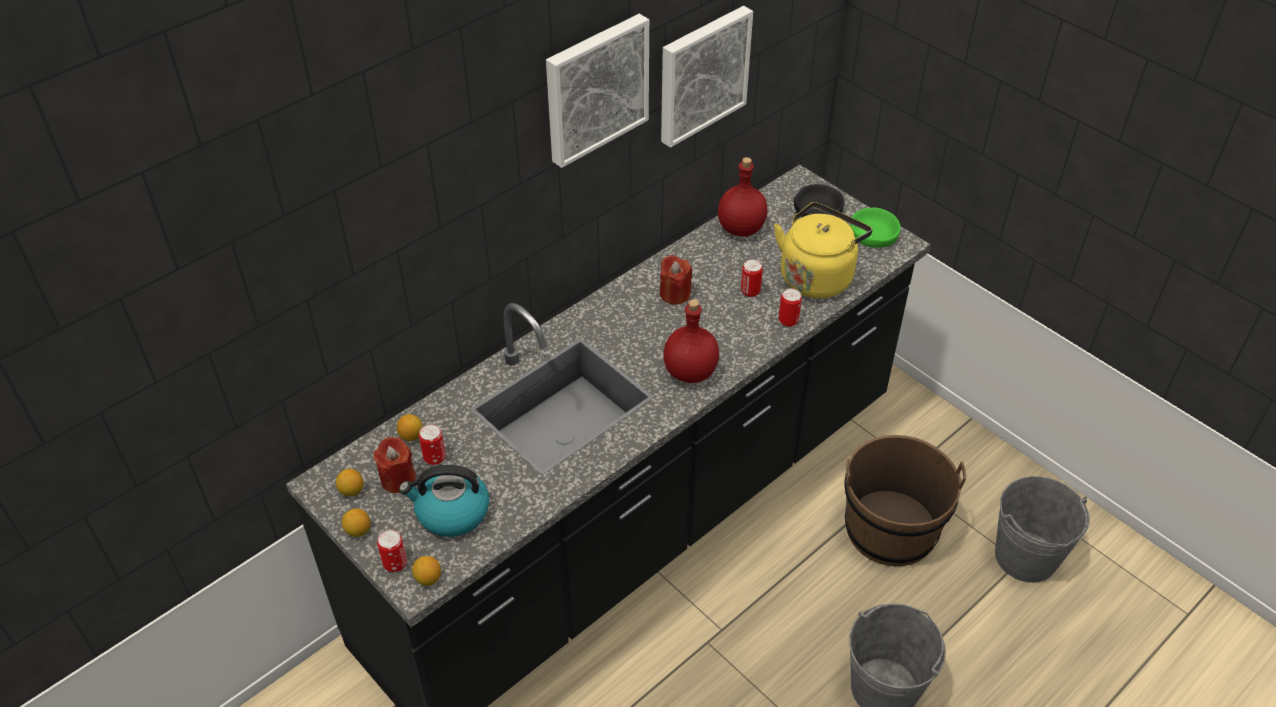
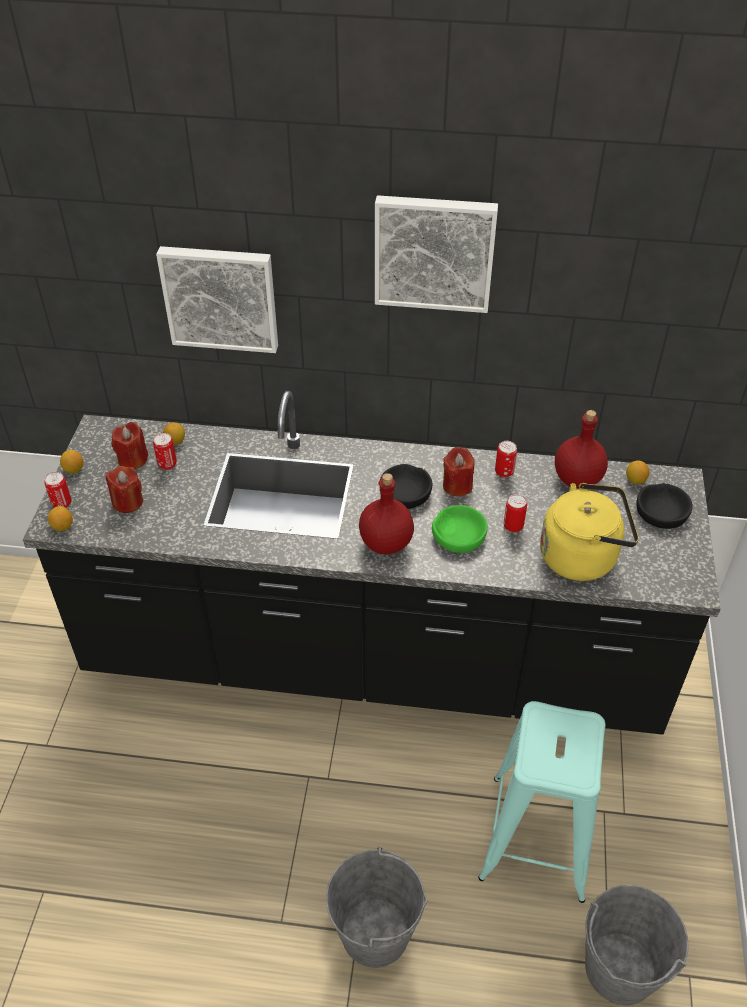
camera: 50 degrees right, 0 degrees up
(352, 491) = (103, 446): lemon -> lemon (635, 480)
(451, 512) = (128, 502): kettle -> red candle
(647, 326) = (405, 492): none -> black bowl
(701, 74) = (577, 305): picture -> picture (221, 297)
(788, 321) = (508, 568): can -> can (504, 472)
(873, 234) = (680, 563): green bowl -> green bowl (459, 534)
(890, 529) = (537, 837): brown bucket -> turquoise stool

